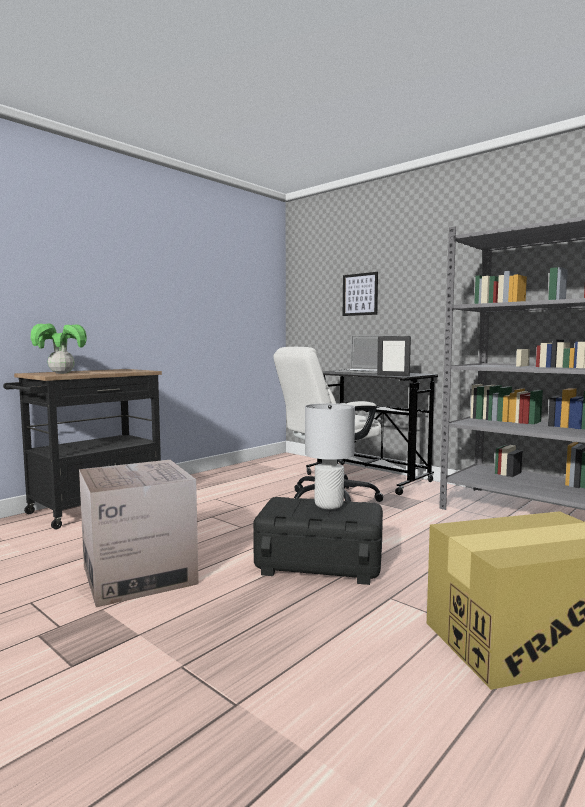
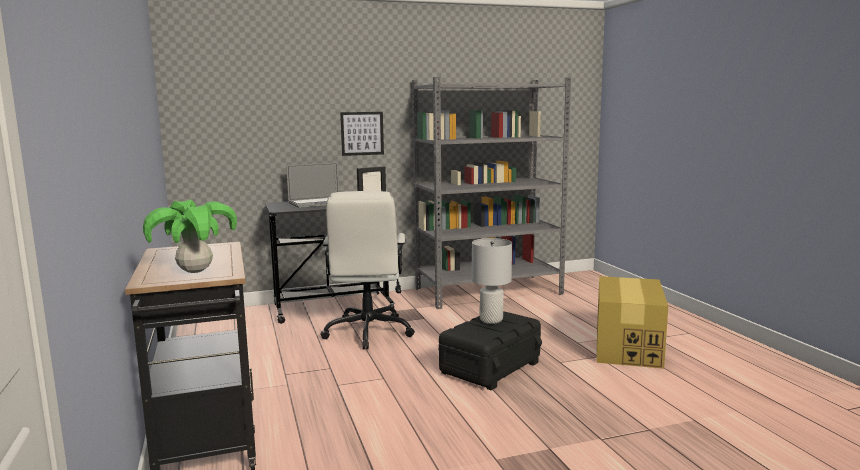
camera: 60 degrees left, 5 degrees up
(139, 575) = (442, 436): cardboard box -> none
(360, 294) = (280, 119): picture -> picture (362, 133)

